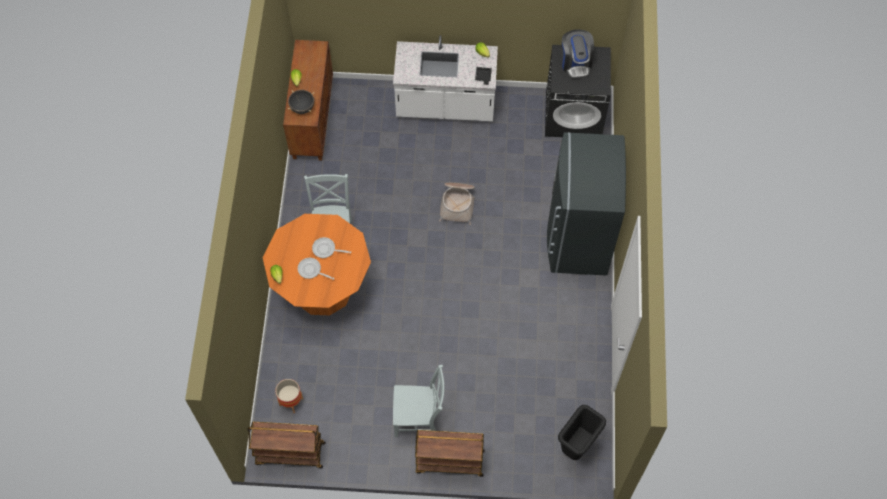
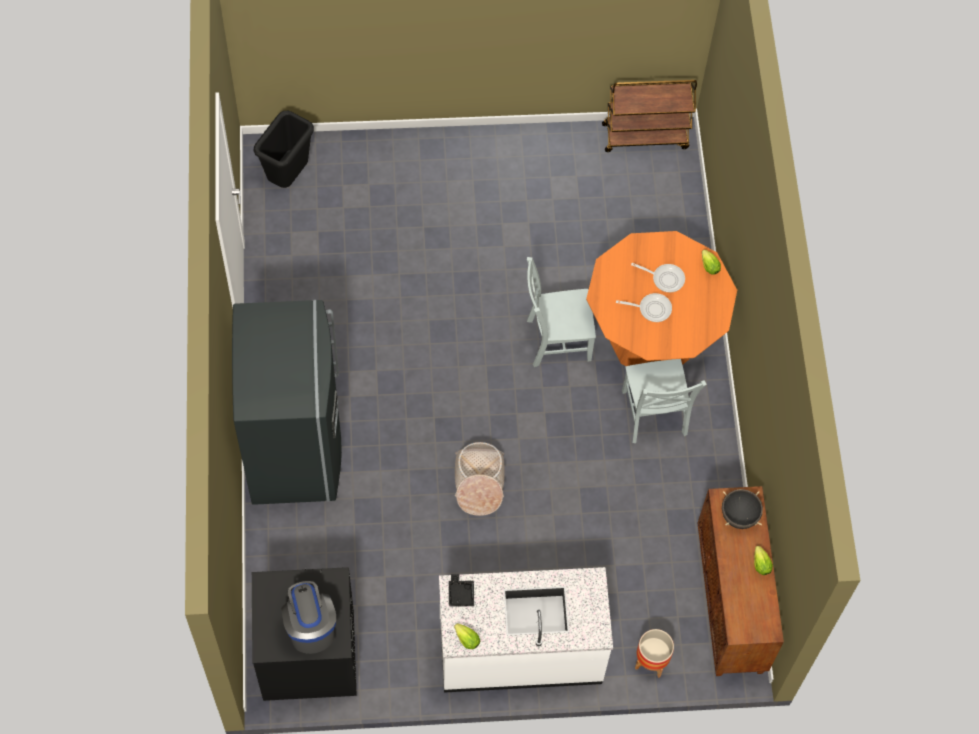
camera: 170 degrees right, 0 degrees up
(291, 402) = (659, 193): planter -> planter (651, 661)
(419, 418) = (491, 189): grey chair -> grey chair (555, 340)
(449, 462) = (447, 145): brown cart -> none

